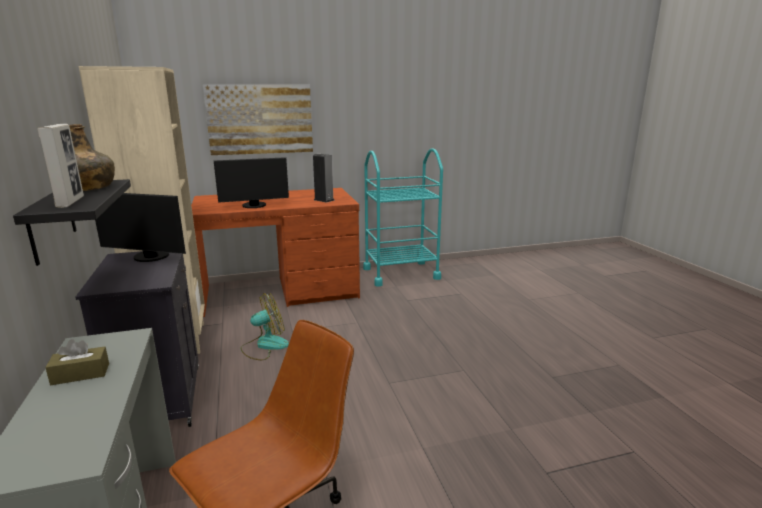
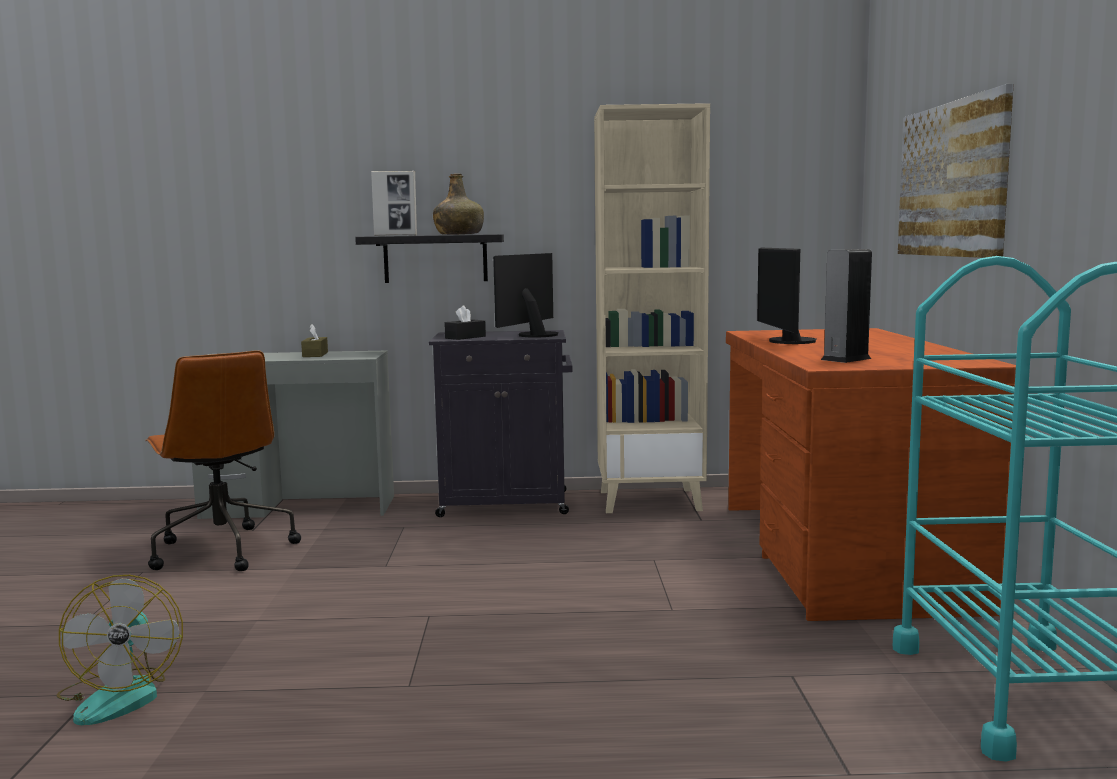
camera: 105 degrees right, 10 degrees down
(149, 277) = (465, 337): none -> black tissue box
(264, 345) = (609, 543): fan -> fan (121, 695)

